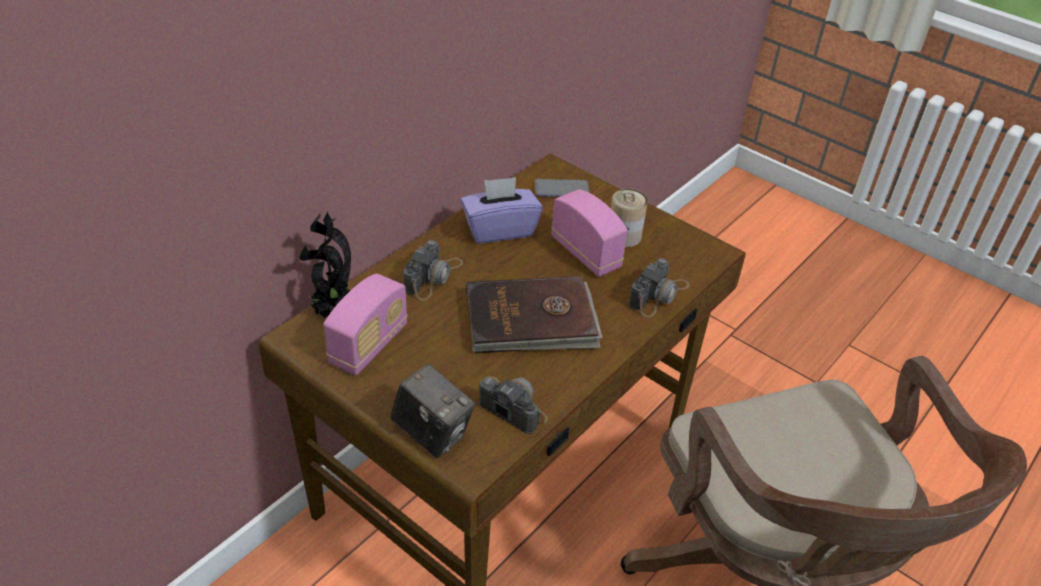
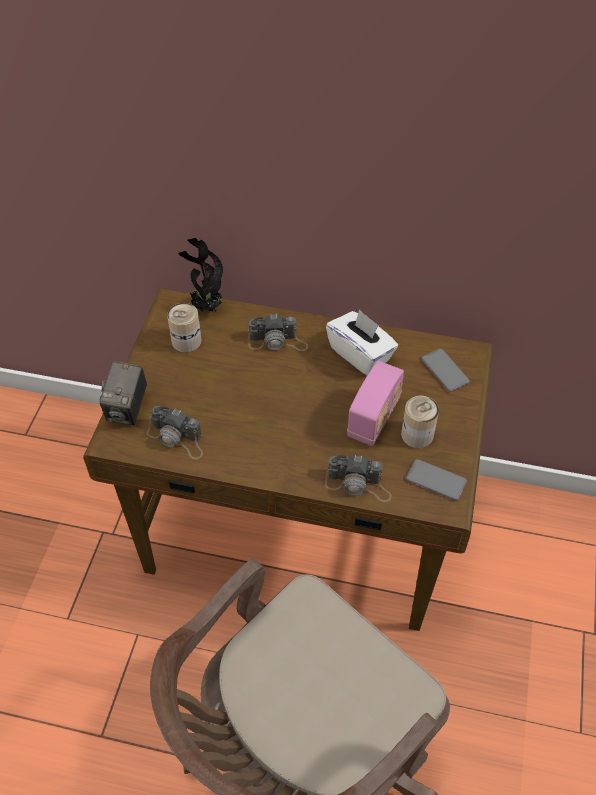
camera: 65 degrees right, 10 degrees up
(369, 345) = (186, 341): radio -> can
(499, 229) = (360, 354): purple tissue box -> white tissue box
(509, 405) = (177, 438): camera -> camera turned 105 degrees clockwise
(531, 320) = (270, 416): brown book -> none
(683, 247) = (436, 480): none -> phone

